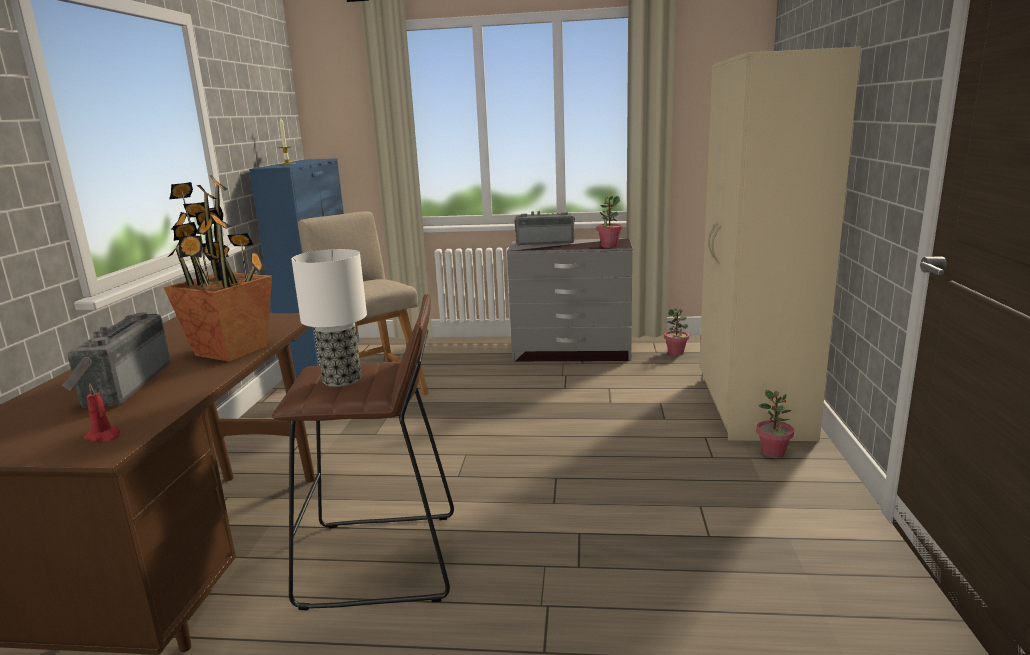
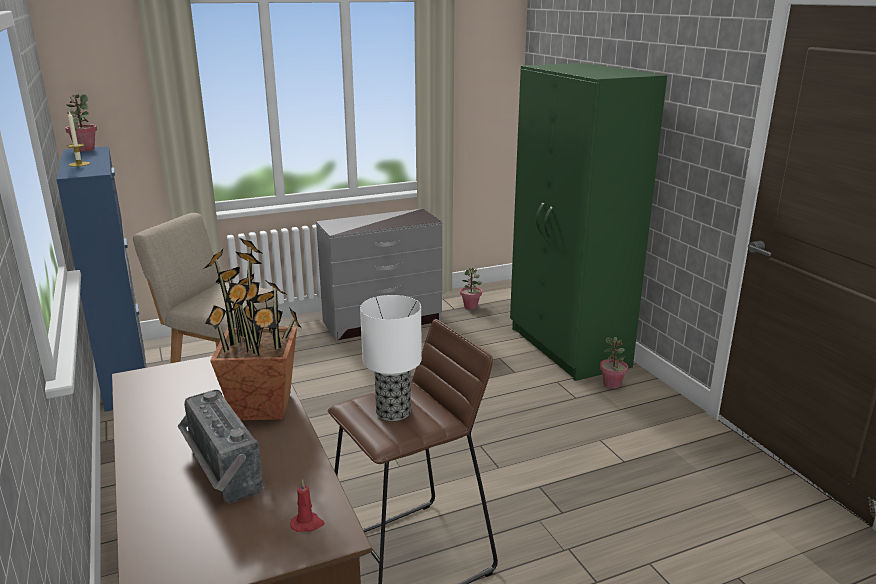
camera: 30 degrees left, 5 degrees up
(545, 242) = (353, 221): radio -> none
(609, 246) = (419, 221): potted plant -> potted plant (85, 149)
(751, 407) = (568, 348): beige wardrobe -> green wardrobe

